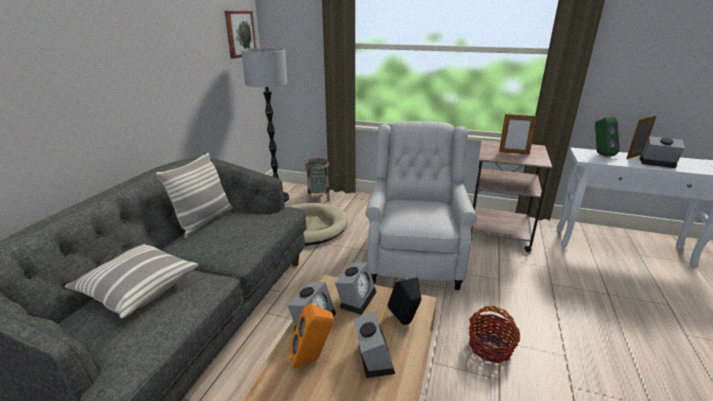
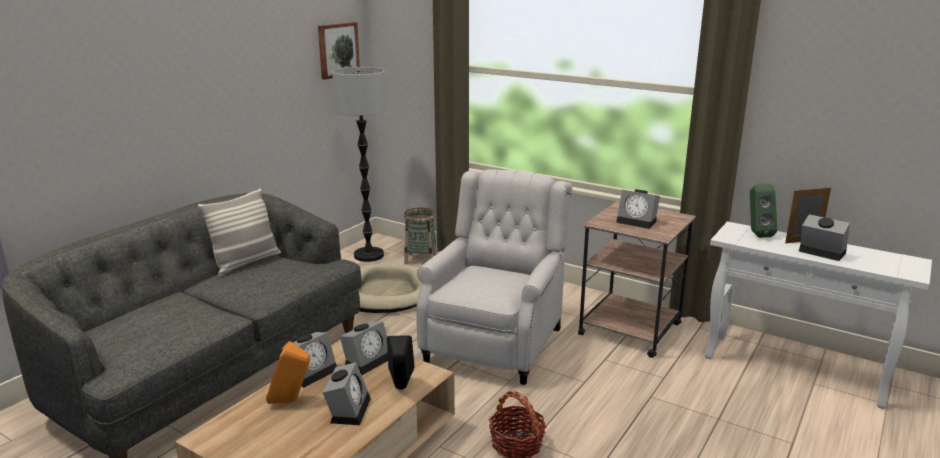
camera: 15 degrees right, 5 degrees down
(138, 289) = (155, 314): pillow -> none
(513, 153) = (638, 221): picture frame -> alarm clock

